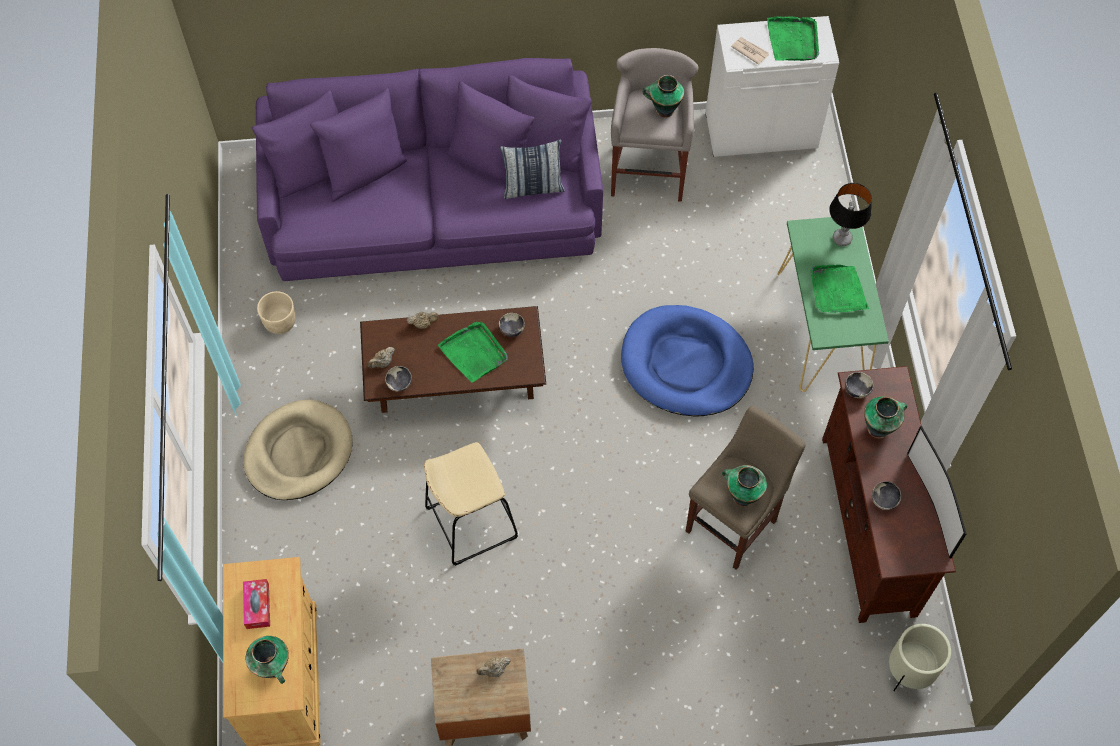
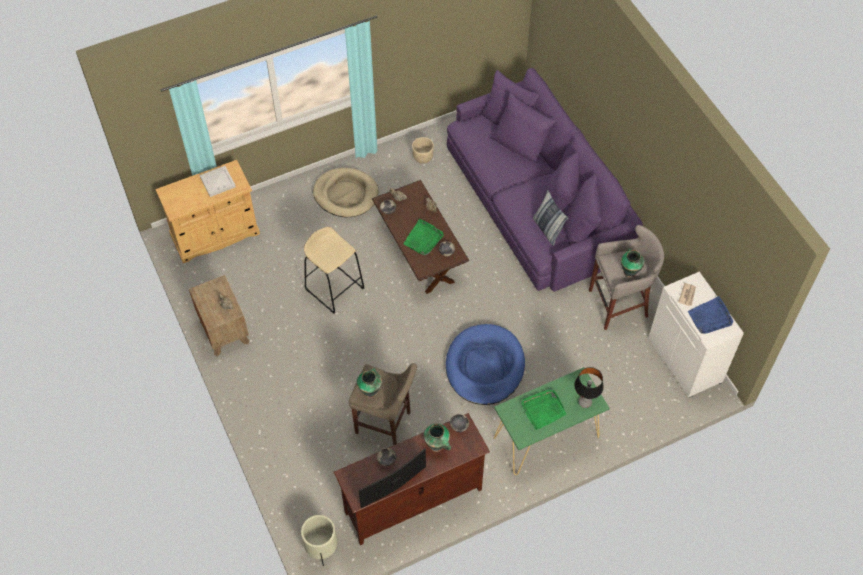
camera: 70 degrees right, 5 degrees down
(257, 606) = (218, 181): tissue box -> white tray
(273, 668) = (187, 200): vase -> none
(793, 40) = (710, 317): green tray -> blue tray

